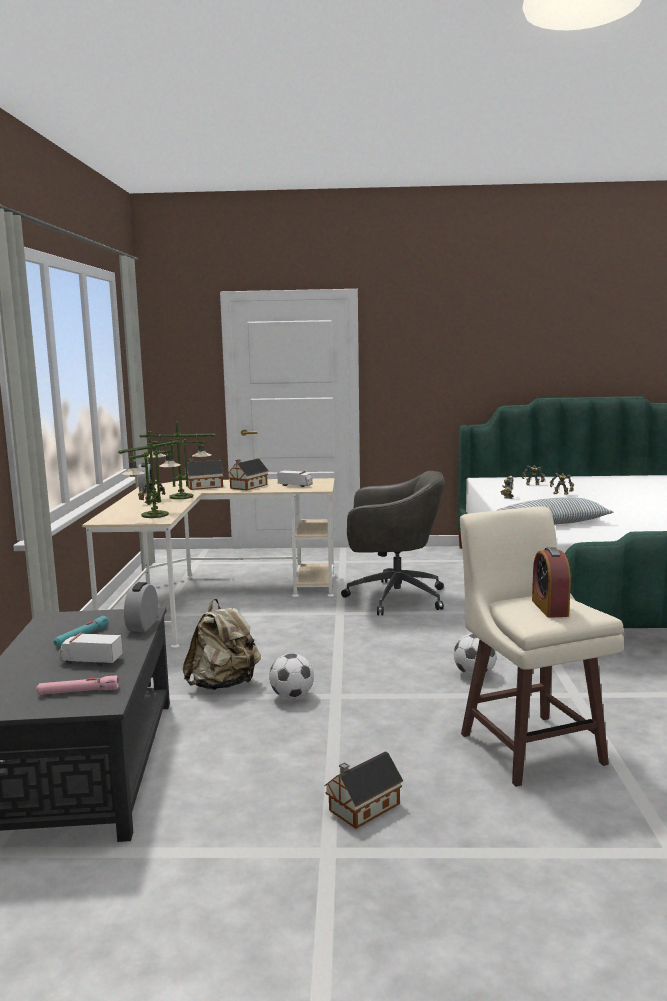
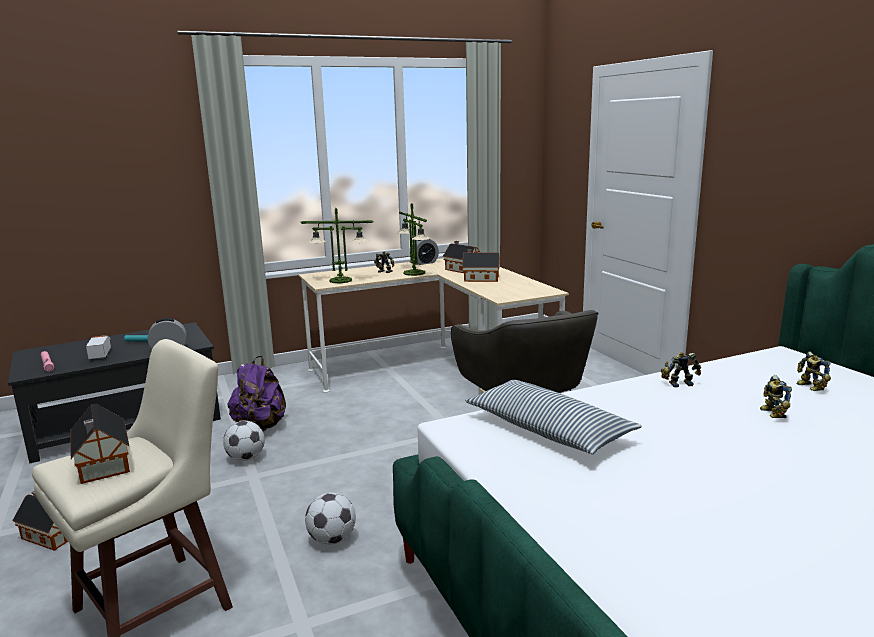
camera: 65 degrees right, 5 degrees up
(224, 684) = (260, 427): beige backpack -> purple backpack
(295, 485) = (506, 289): toy truck -> none
(549, 608) = (103, 465): alarm clock -> toy house

